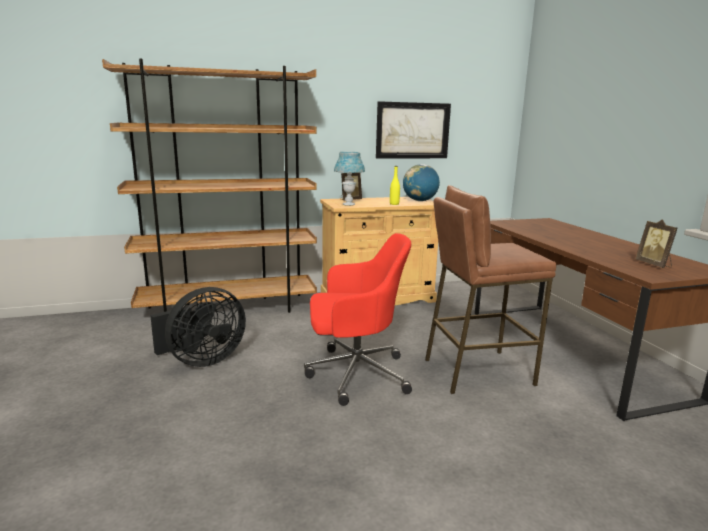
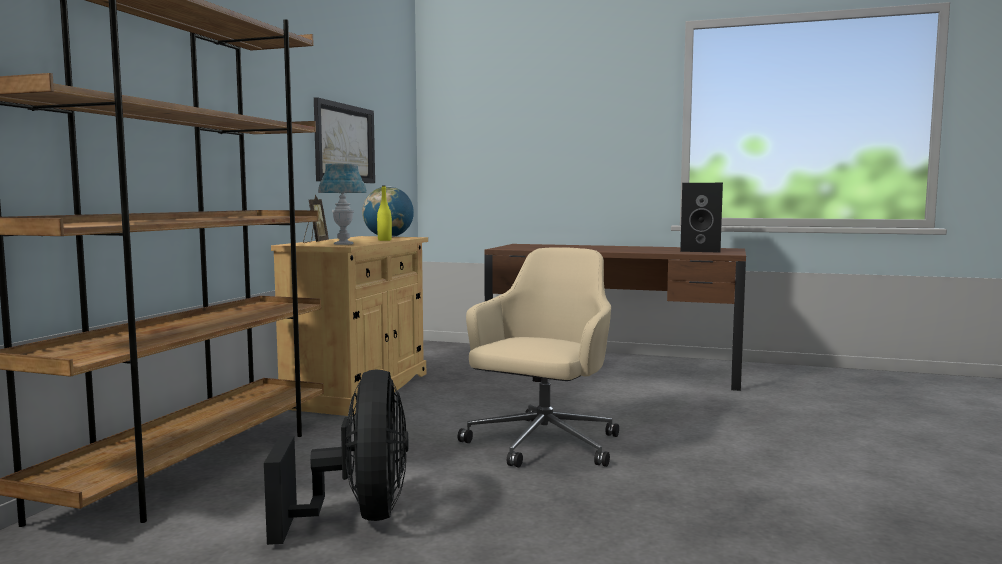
camera: 55 degrees left, 10 degrees down
(354, 374) = (542, 445): red office chair -> beige office chair
(477, 371) = (607, 403): brown stool -> none
(654, 265) = (701, 250): picture frame -> black speaker

